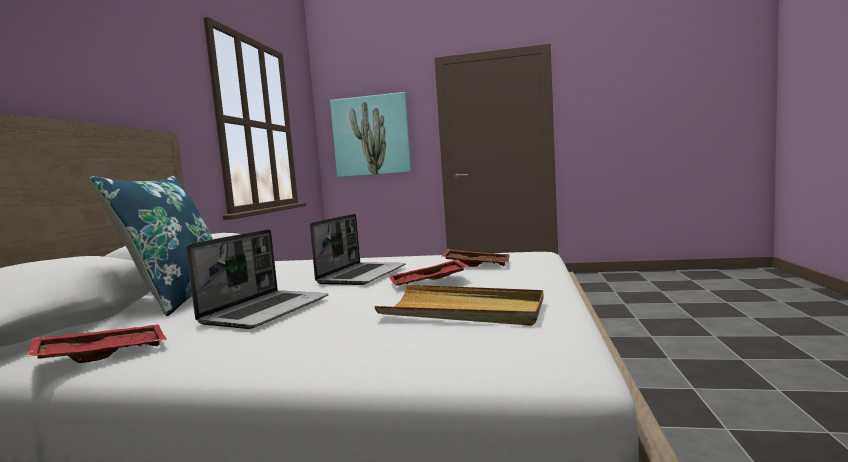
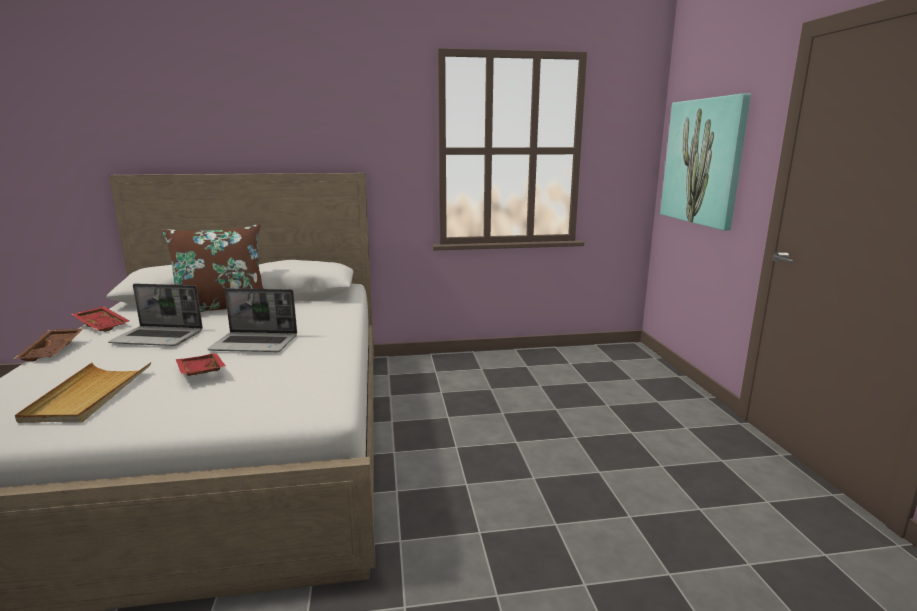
camera: 70 degrees right, 10 degrees up
(179, 298) = (222, 308): blue pillow -> brown pillow
(476, 265) = (268, 383): brown tray -> brown tray (54, 351)

